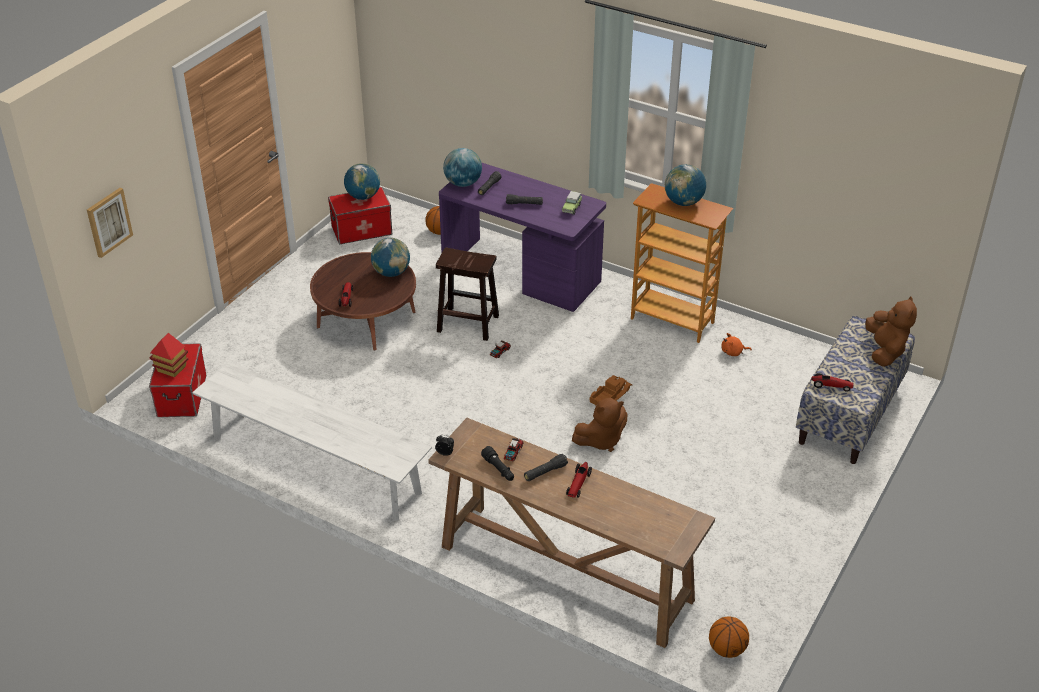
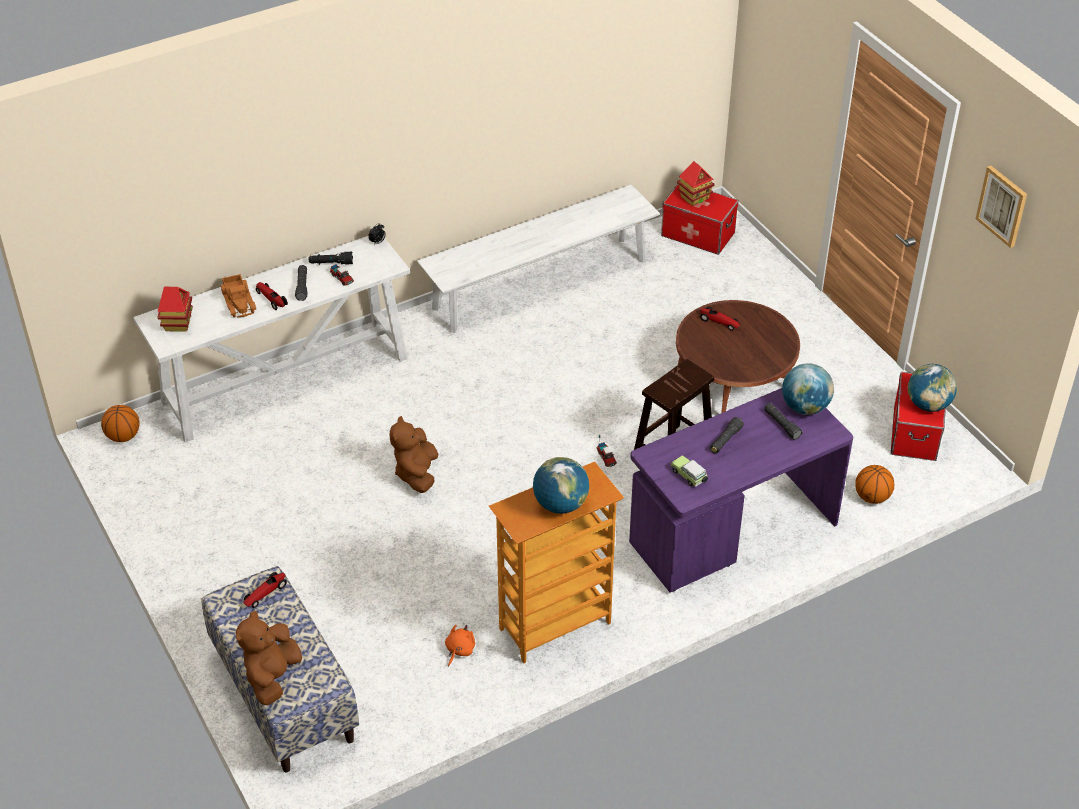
camera: 120 degrees right, 5 degrees up
(108, 222) = (764, 63): picture -> picture (1002, 206)
(391, 273) = (742, 367): globe -> none
(564, 573) = (287, 379): brown console table -> white console table
(609, 396) = (473, 509): toy truck -> toy truck (239, 301)
(663, 529) = (178, 323): none -> toy house
(885, 351) = (272, 677): brown plush toy -> brown plush toy turned 75 degrees clockwise

